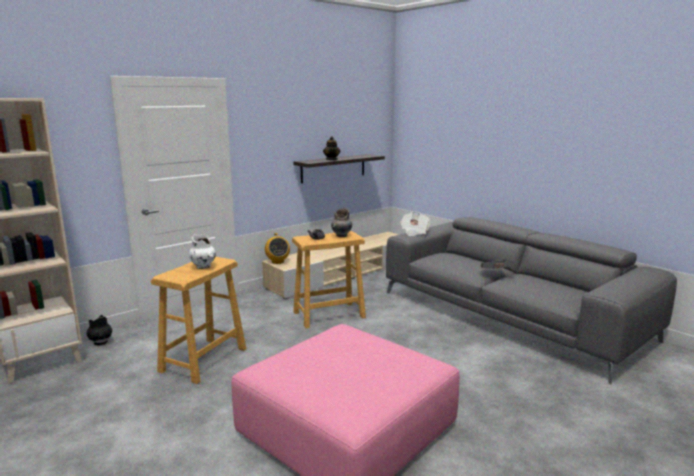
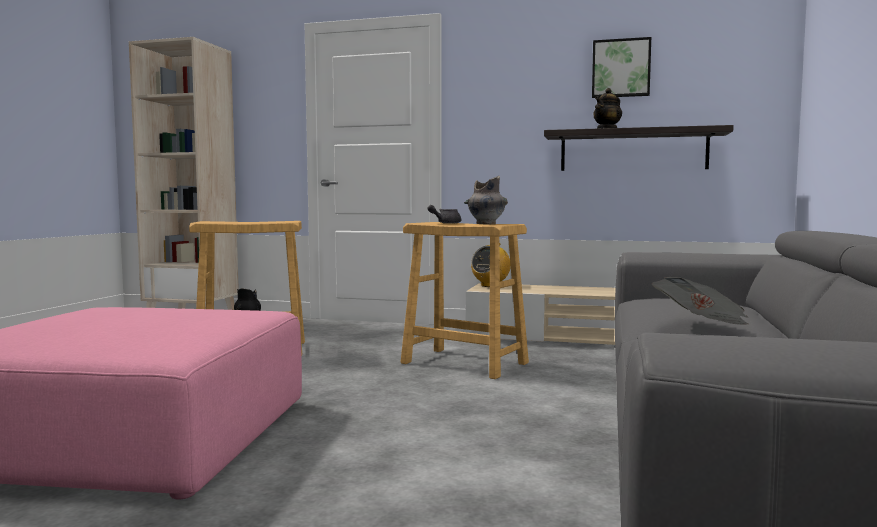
camera: 55 degrees right, 10 degrees down
(203, 267) = (257, 222): white vase -> none
(326, 121) = (621, 68): none -> picture
(414, 232) = (679, 252): newspaper -> none

